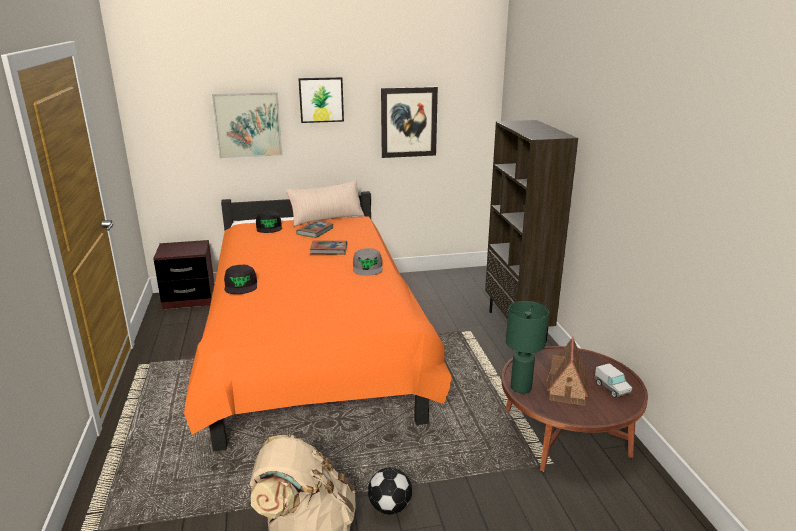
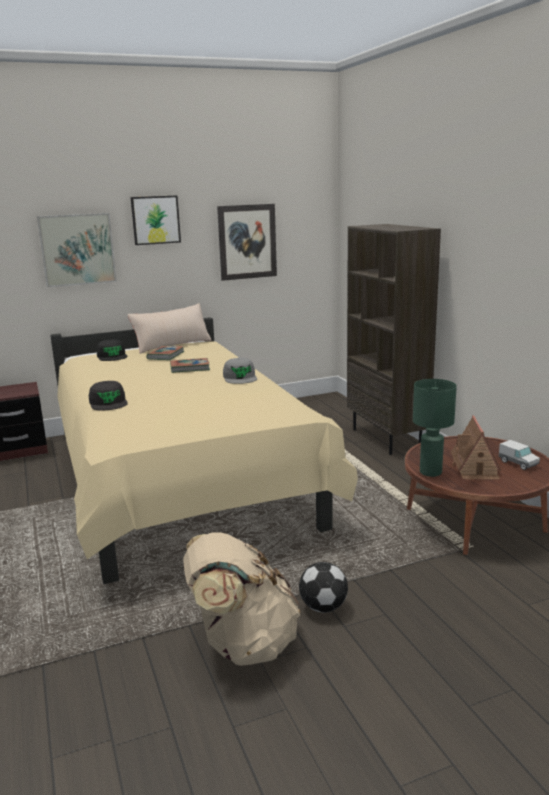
camera: 10 degrees left, 5 degrees down
(312, 349) = (179, 480): orange bed -> beige bed

